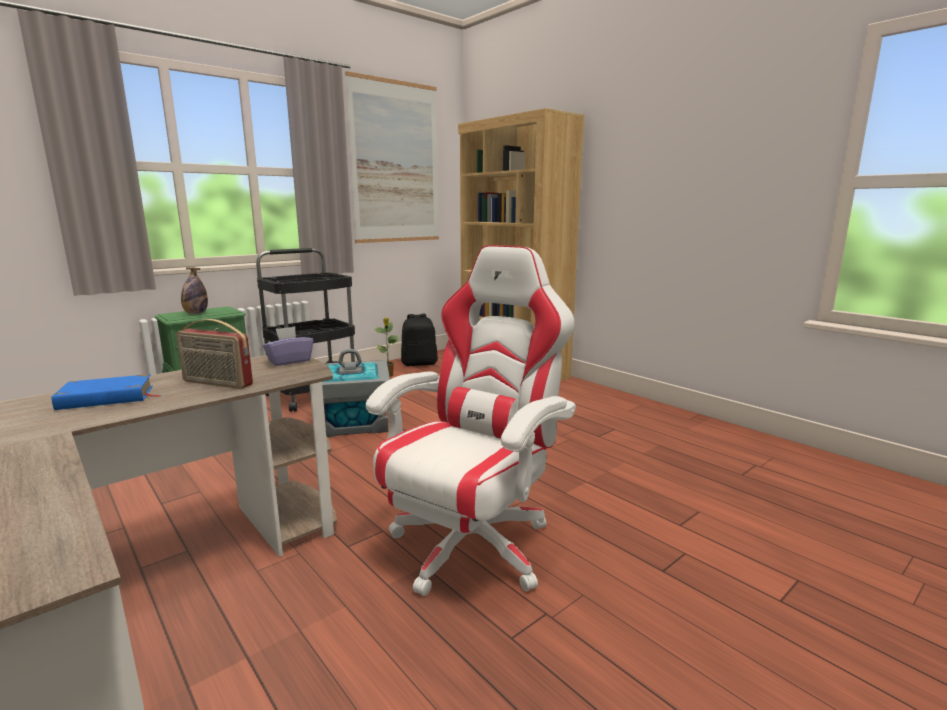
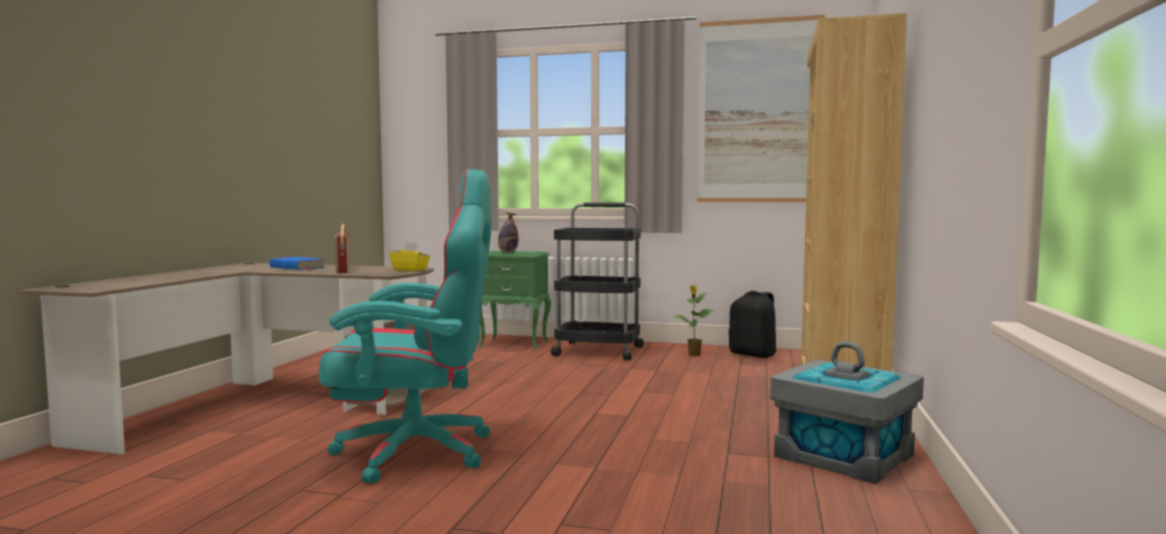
camera: 55 degrees right, 10 degrees down
(289, 361) = (410, 270): purple tissue box -> yellow tissue box
(353, 422) = (569, 373): grey storage box -> grey storage box (843, 456)
(471, 545) = (414, 452): white office chair -> turquoise office chair

